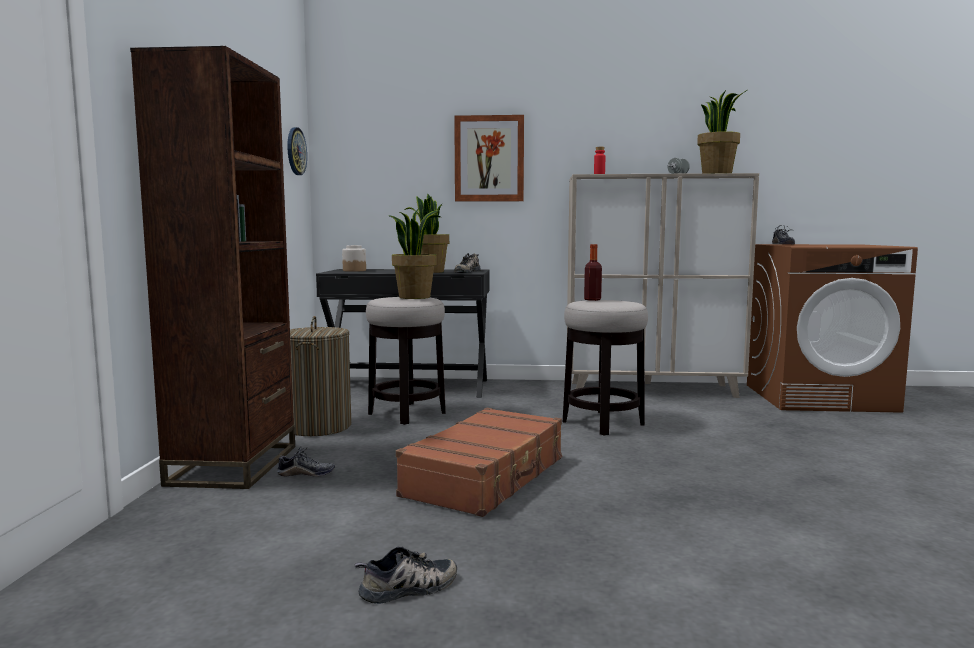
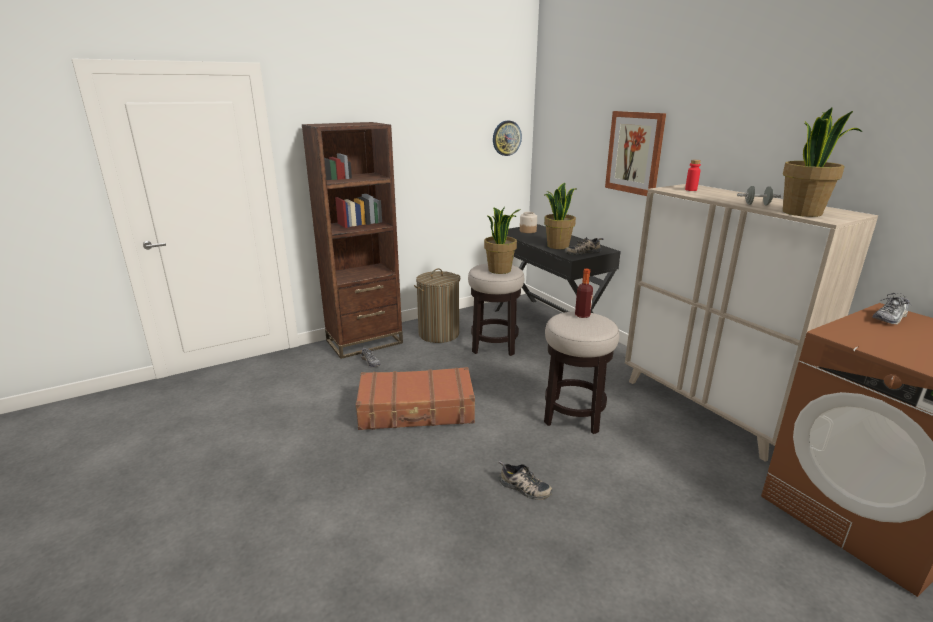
camera: 55 degrees right, 15 degrees up
(409, 589) = (268, 441): shoe -> shoe (523, 488)

